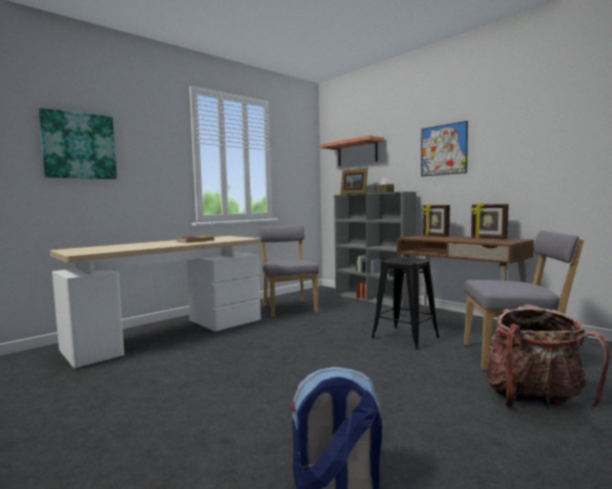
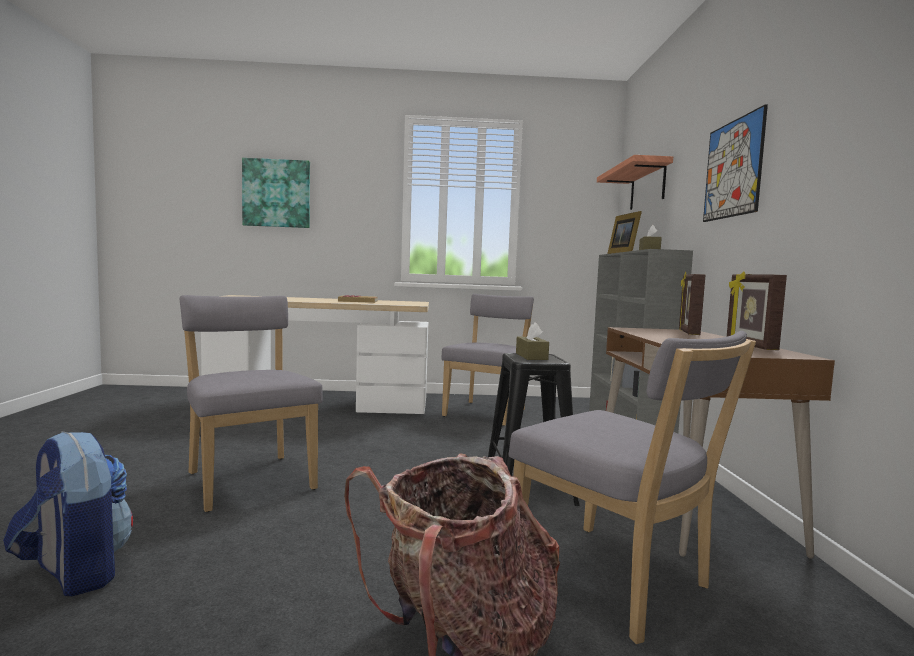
camera: 40 degrees right, 0 degrees up
(269, 392) = (249, 479): none -> grey chair
(402, 259) = (531, 356): none -> brown tissue box

